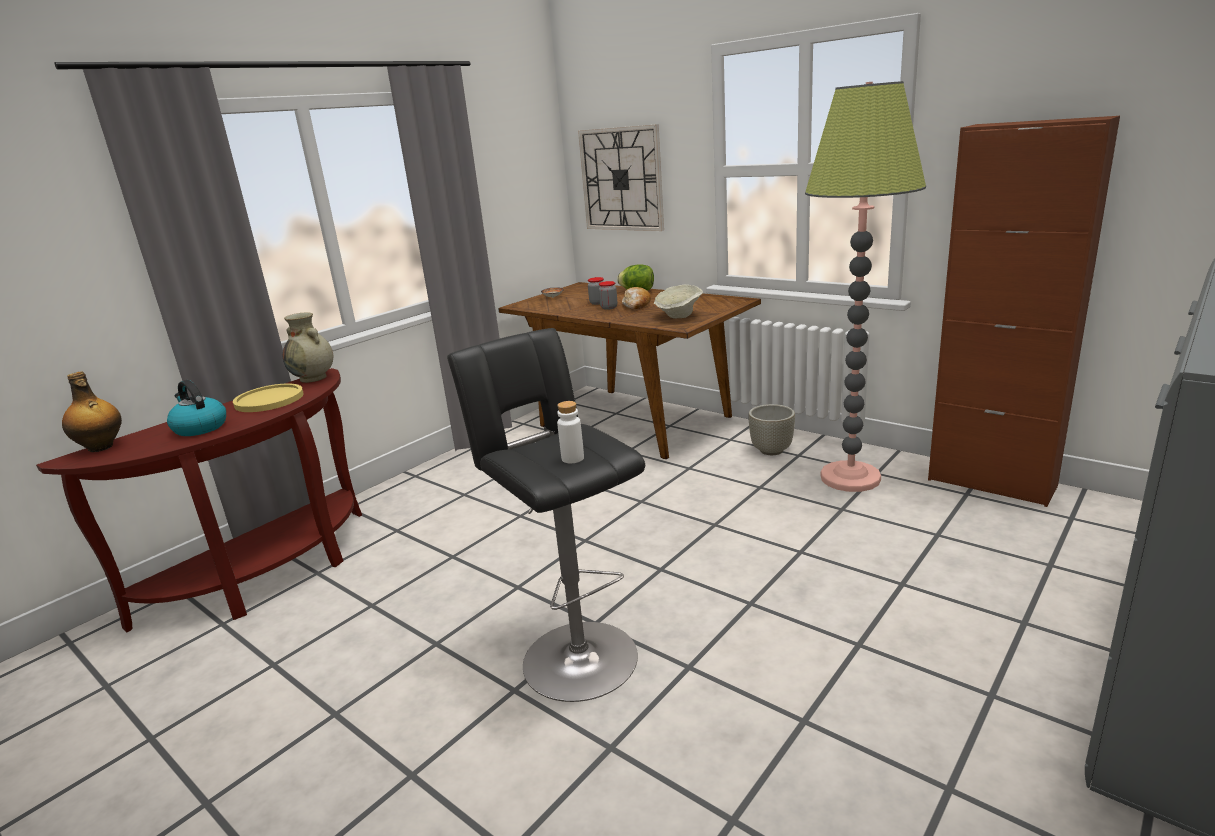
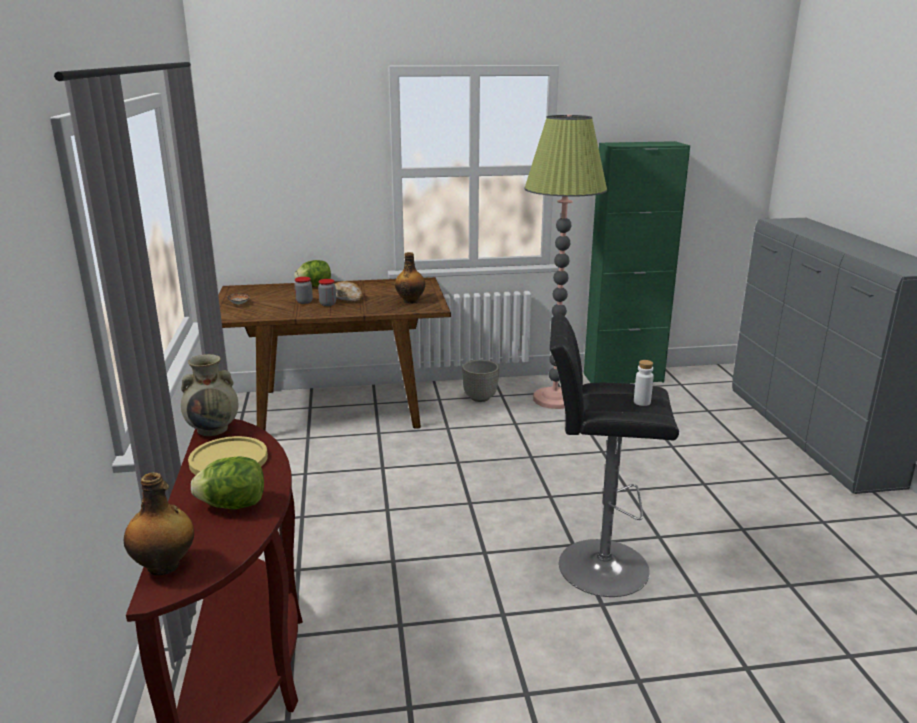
camera: 50 degrees left, 0 degrees up
(199, 428) = (233, 505): kettle -> lettuce
(621, 179) = (284, 180): wall clock -> none
(678, 316) = (410, 301): beige bowl -> bottle
(991, 483) = (623, 378): brown cabinet -> green cabinet

